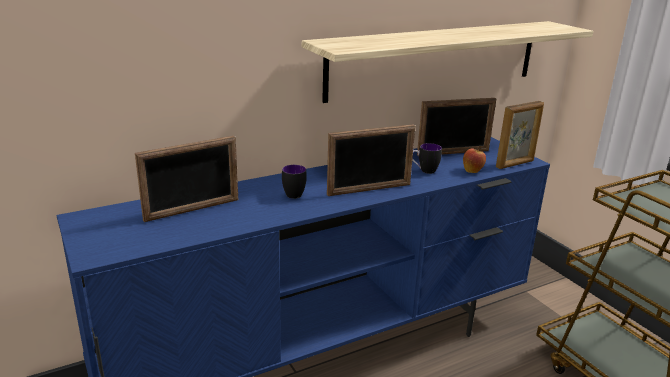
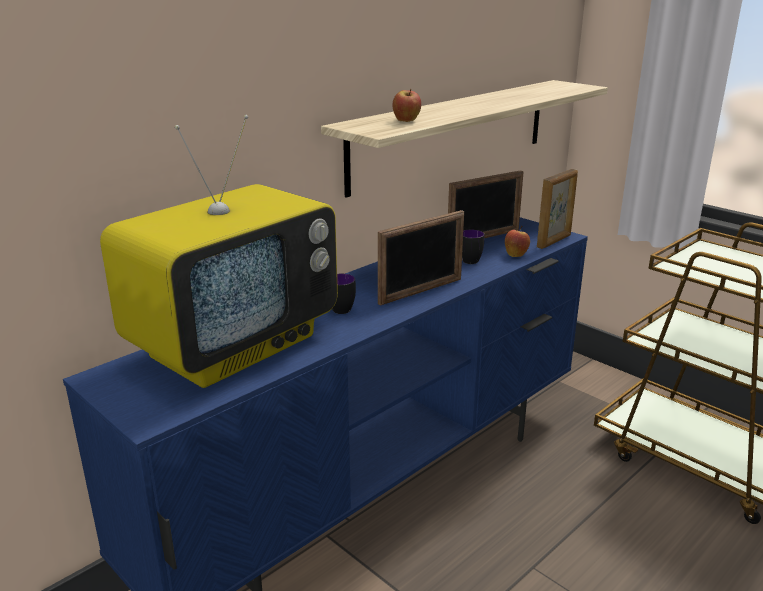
camera: 15 degrees left, 0 degrees up
(192, 210) = (234, 345): picture frame -> television
(375, 42) = (406, 121): none -> apple

